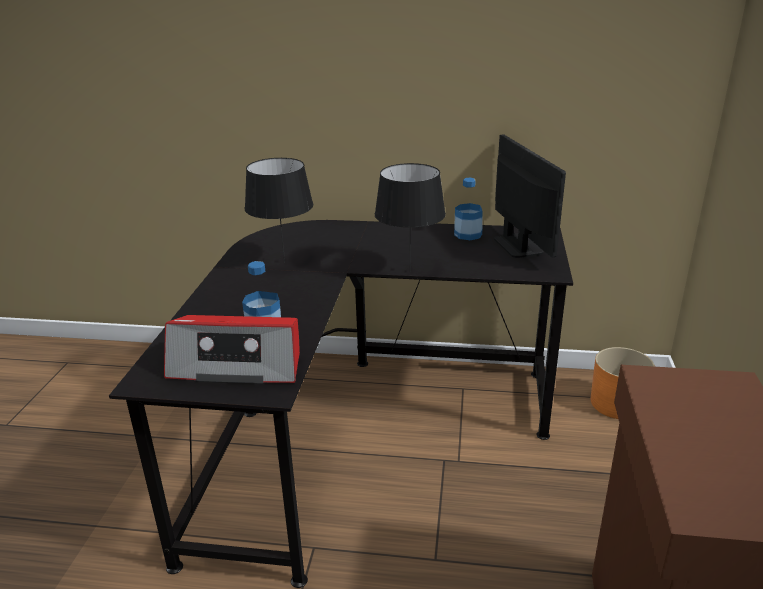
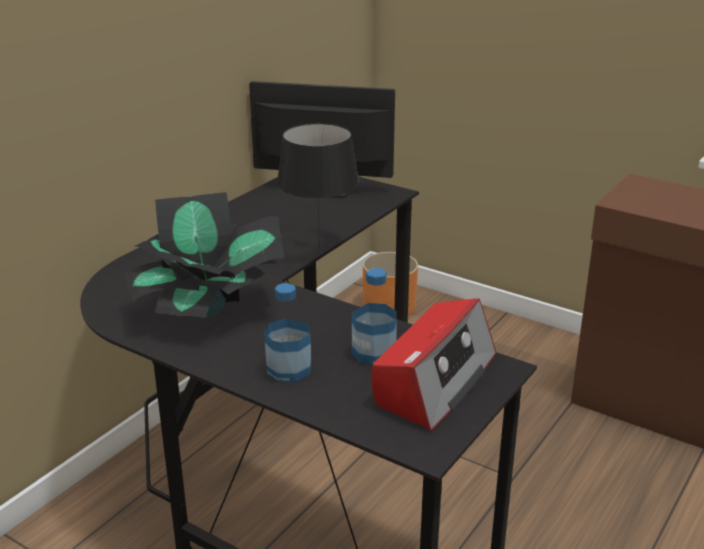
camera: 65 degrees left, 0 degrees up
(283, 262) = (208, 310): black table lamp -> potted plant
(468, 234) = (267, 201): bottle -> bottle (289, 369)

